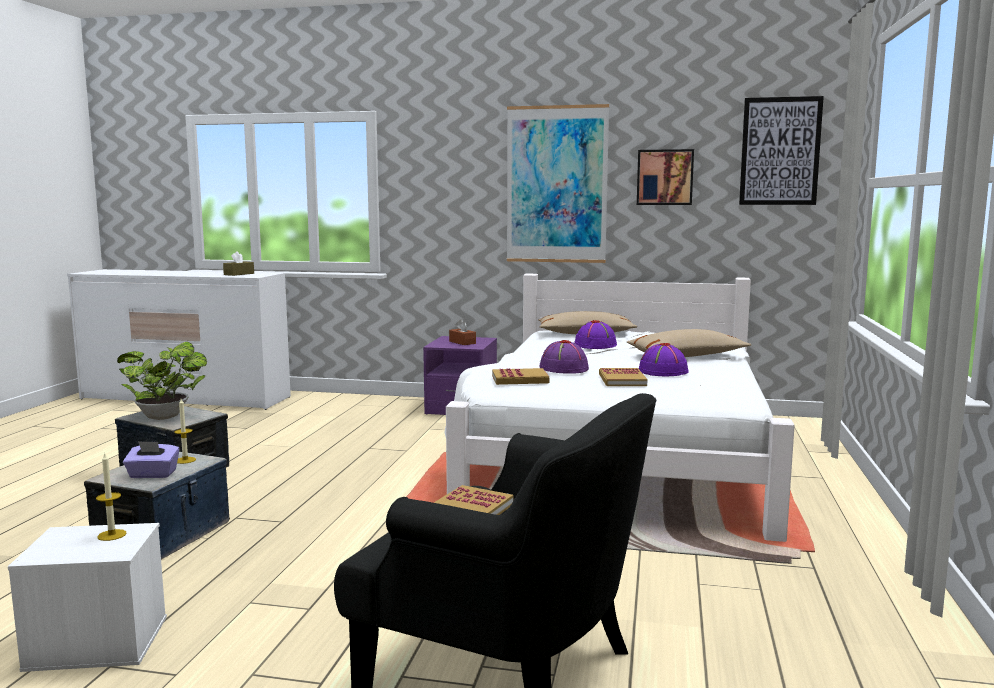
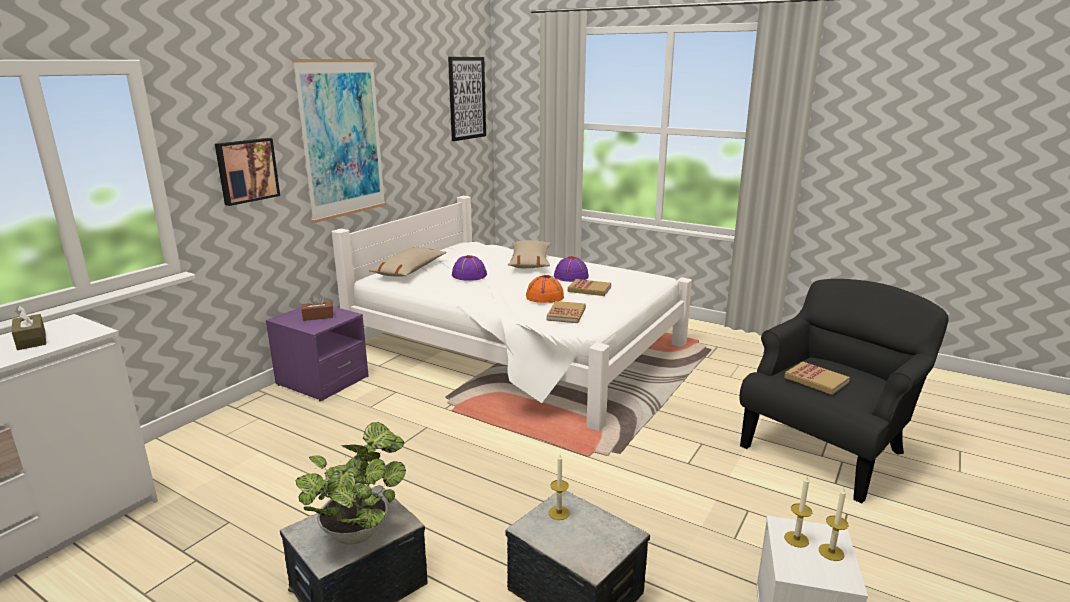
camera: 70 degrees left, 10 degrees up
(84, 550) = (831, 552): none -> candle
(152, 475) = (599, 534): purple tissue box -> none
(563, 368) = (544, 297): purple hat -> orange hat
(665, 177) = (411, 124): picture -> picture (246, 170)

